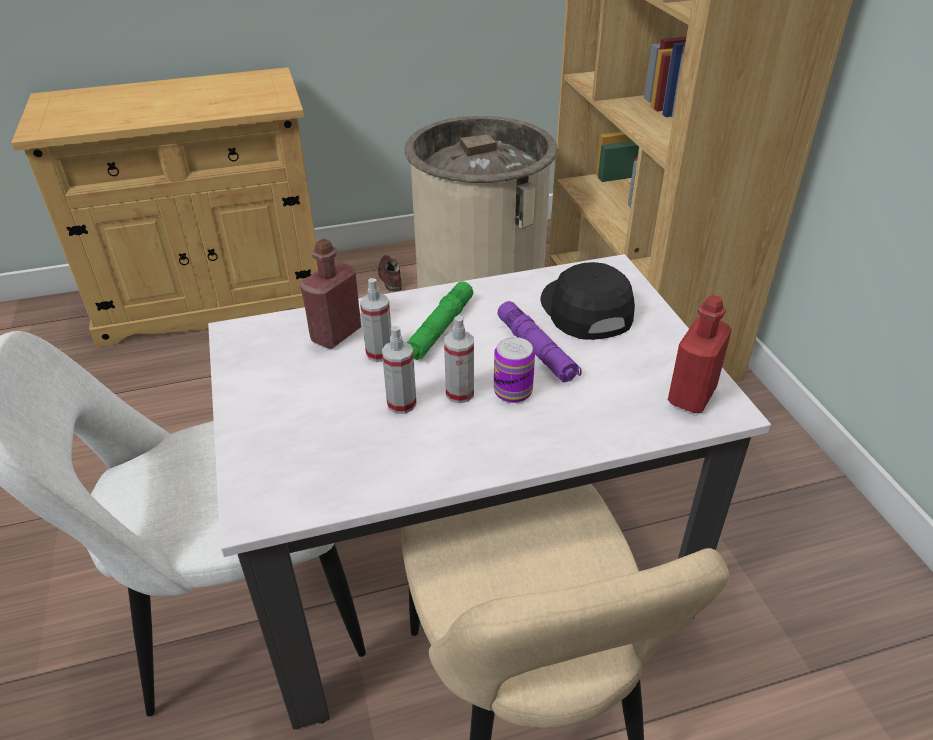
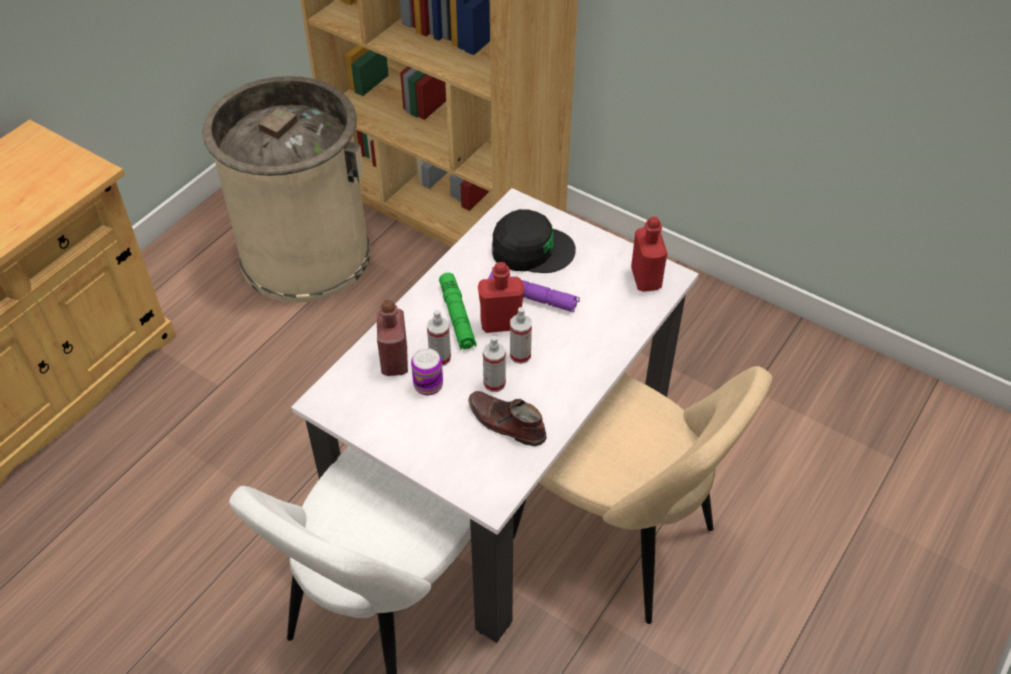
camera: 40 degrees left, 10 degrees up
(390, 278) = (199, 274): brown shoe -> brown shoe (506, 423)
(475, 356) = (501, 323): none -> red bottle
(513, 391) = (549, 335): can -> can (428, 385)
(585, 309) = (531, 249): black cap -> black cap turned 150 degrees clockwise

